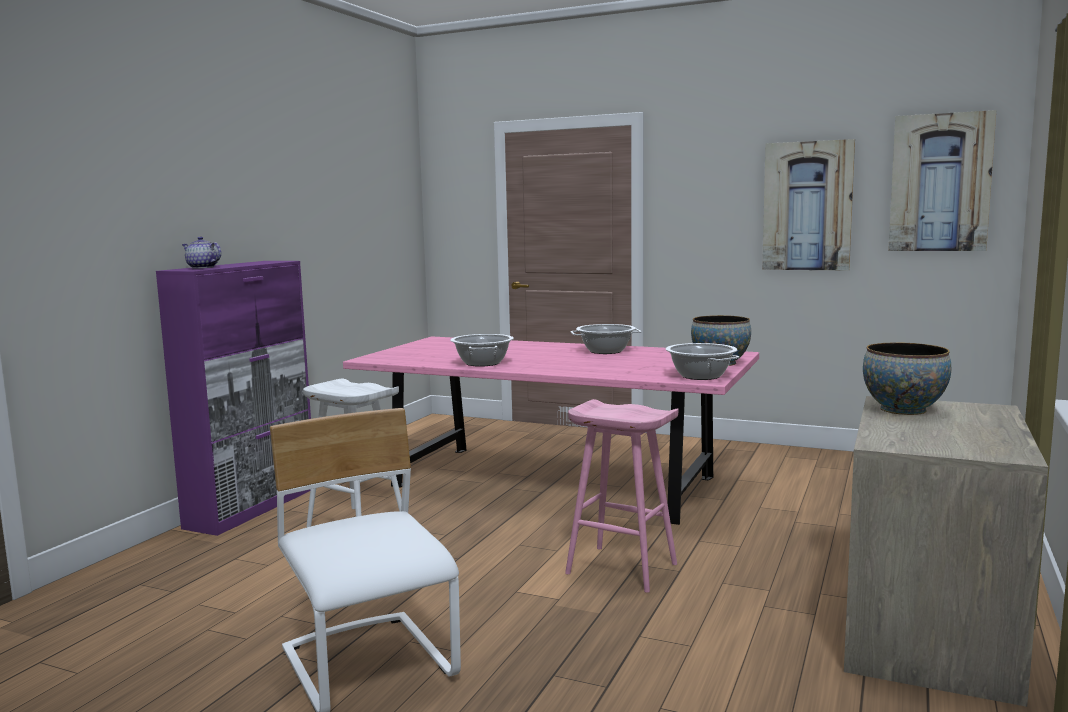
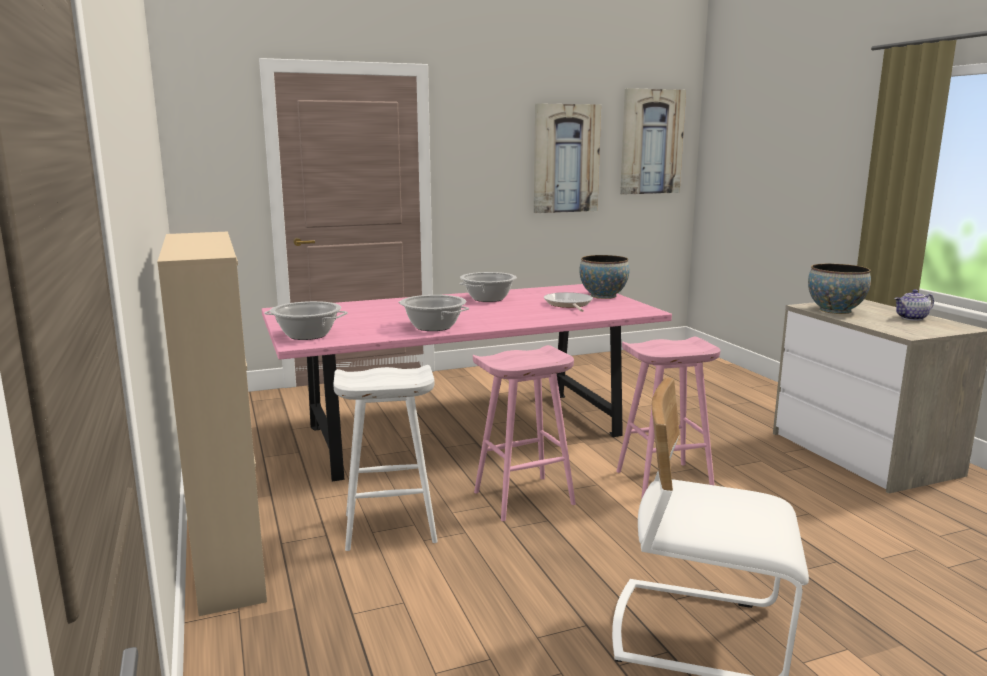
camera: 45 degrees left, 5 degrees up
(202, 267) = (196, 251): teapot -> teapot (912, 318)
(253, 507) = (229, 556): purple cabinet -> beige cabinet
(477, 539) = (523, 499): none -> pink stool
(655, 364) = (568, 304): none -> frying pan
(700, 376) = (631, 308): cooking pot -> cooking pot (307, 335)

